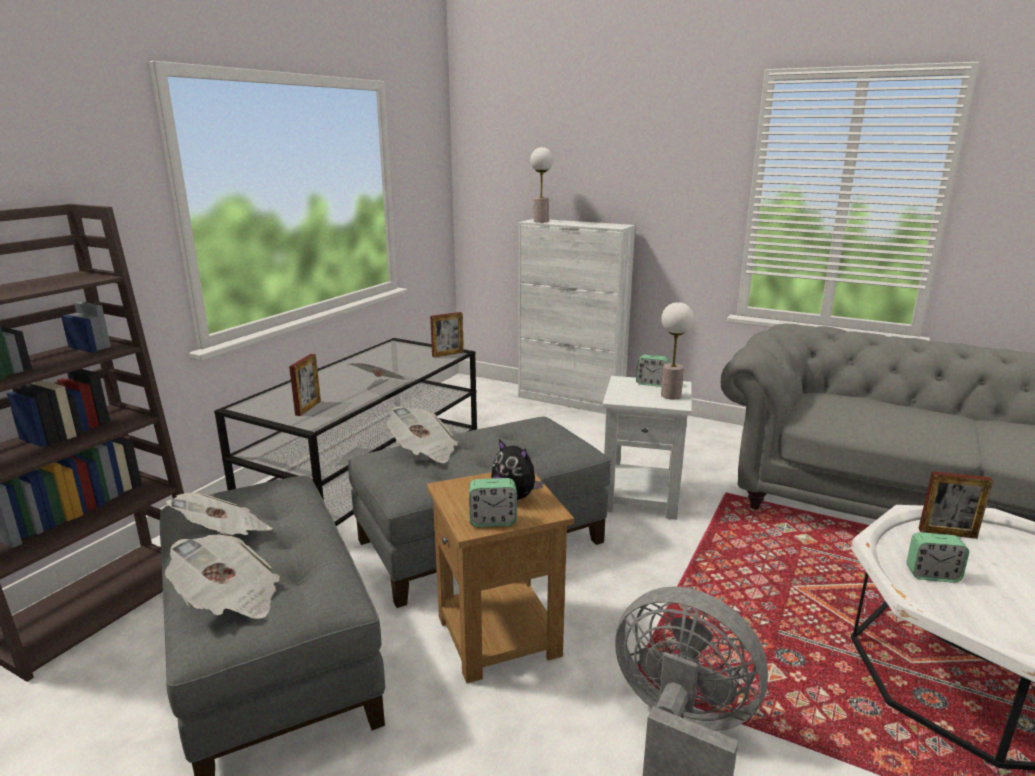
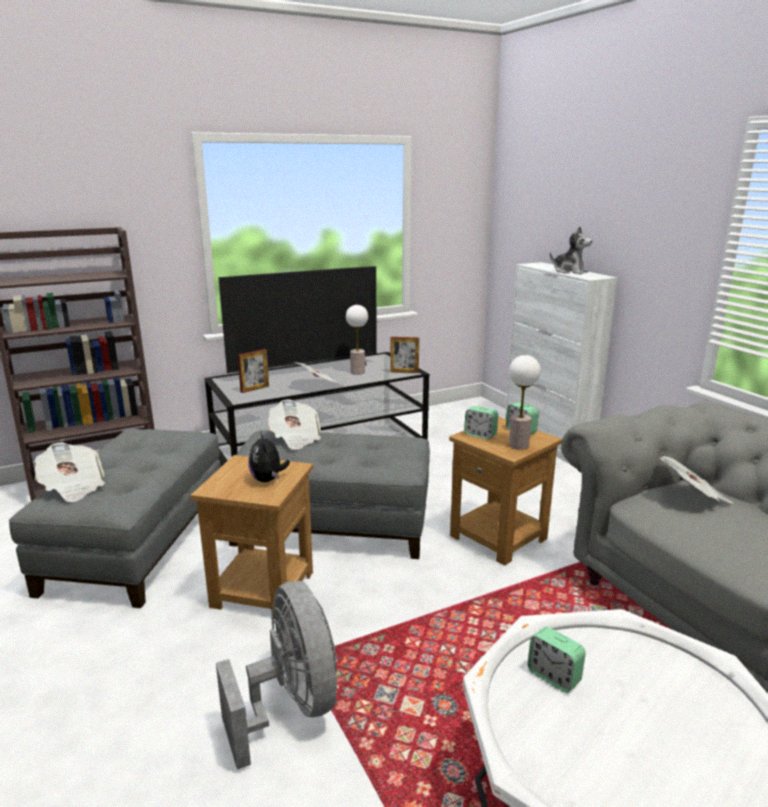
camera: 35 degrees right, 0 degrees up
(225, 535) = (121, 453): newspaper -> newspaper (692, 496)
(333, 375) = (304, 370): none -> television
(493, 521) = (228, 490): alarm clock -> alarm clock (480, 435)
(540, 221) = (536, 265): table lamp -> table lamp (357, 372)
(585, 224) = (570, 271): none -> plush toy
(642, 497) = (499, 538): white side table -> brown side table
(947, 533) = (641, 655): picture frame -> none

